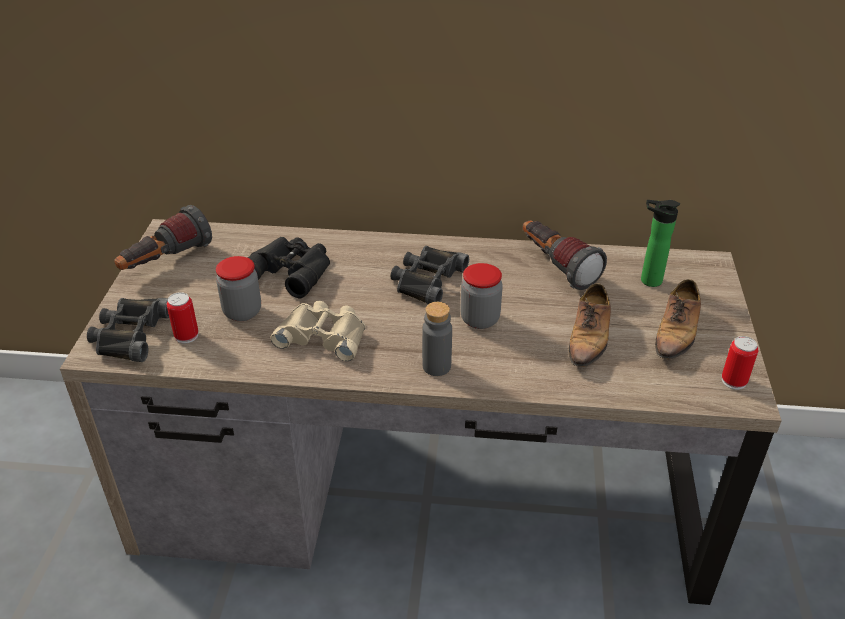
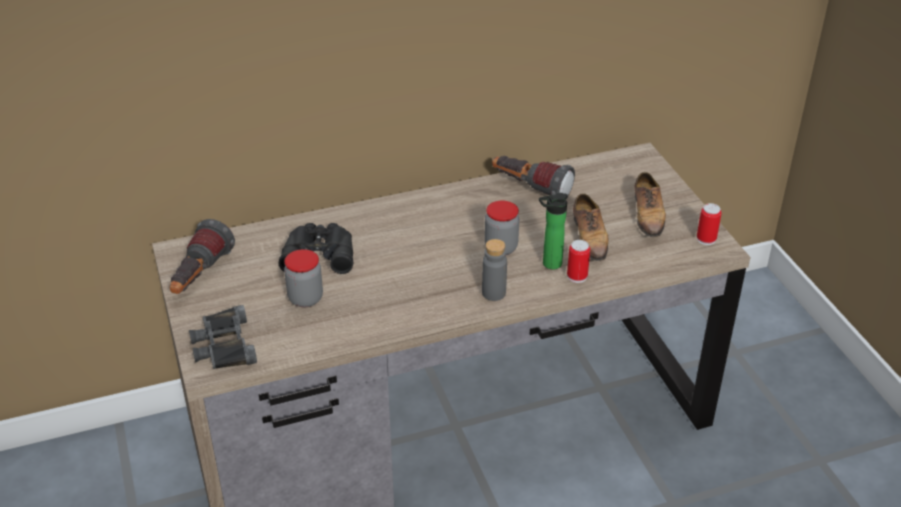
camera: 25 degrees left, 0 degrees up
(186, 336) = (274, 331): can -> can (577, 276)
(323, 335) = (388, 297): beige binoculars -> none
(427, 280) = (437, 229): black binoculars -> none
(647, 280) = (604, 181): bottle -> bottle (549, 264)

